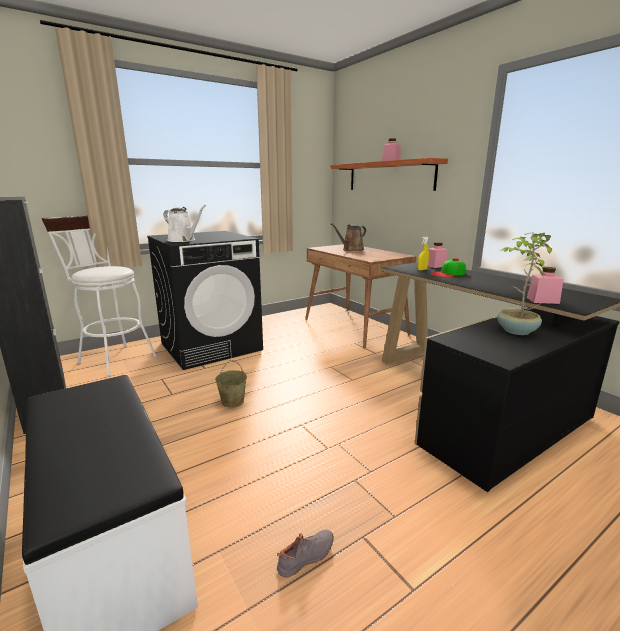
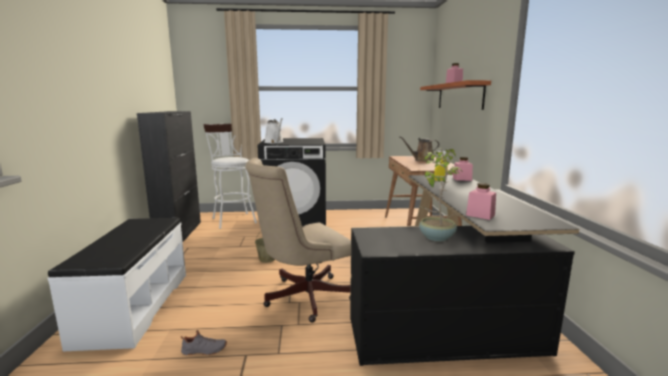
camera: 30 degrees right, 5 degrees down
(335, 437) = (302, 297): none -> beige office chair
(448, 273) = (455, 186): cap -> none

